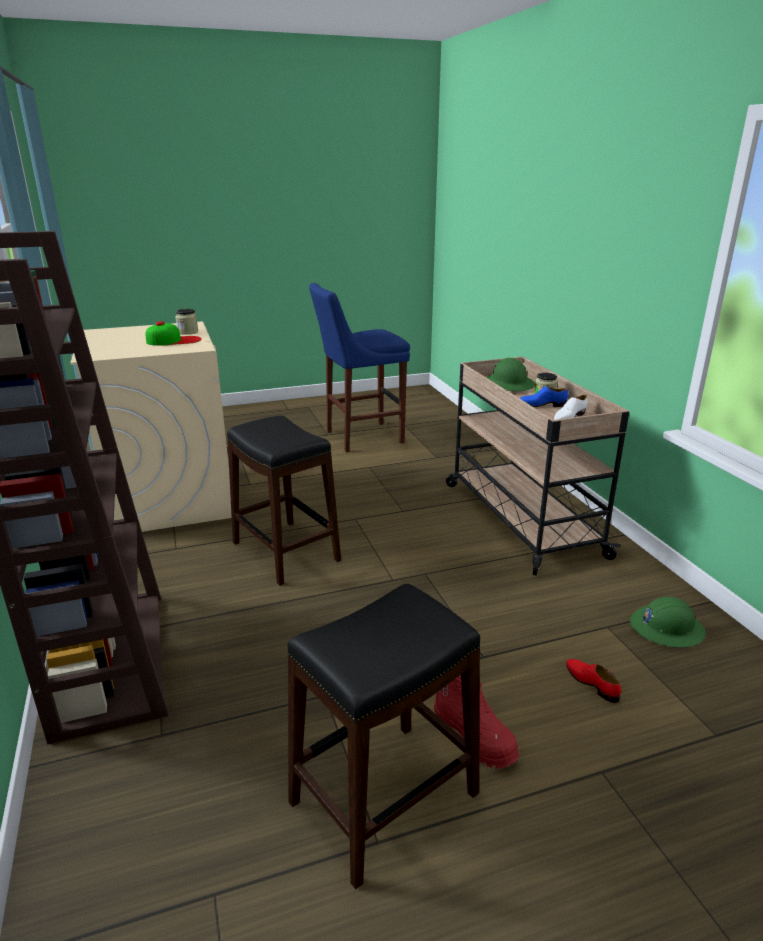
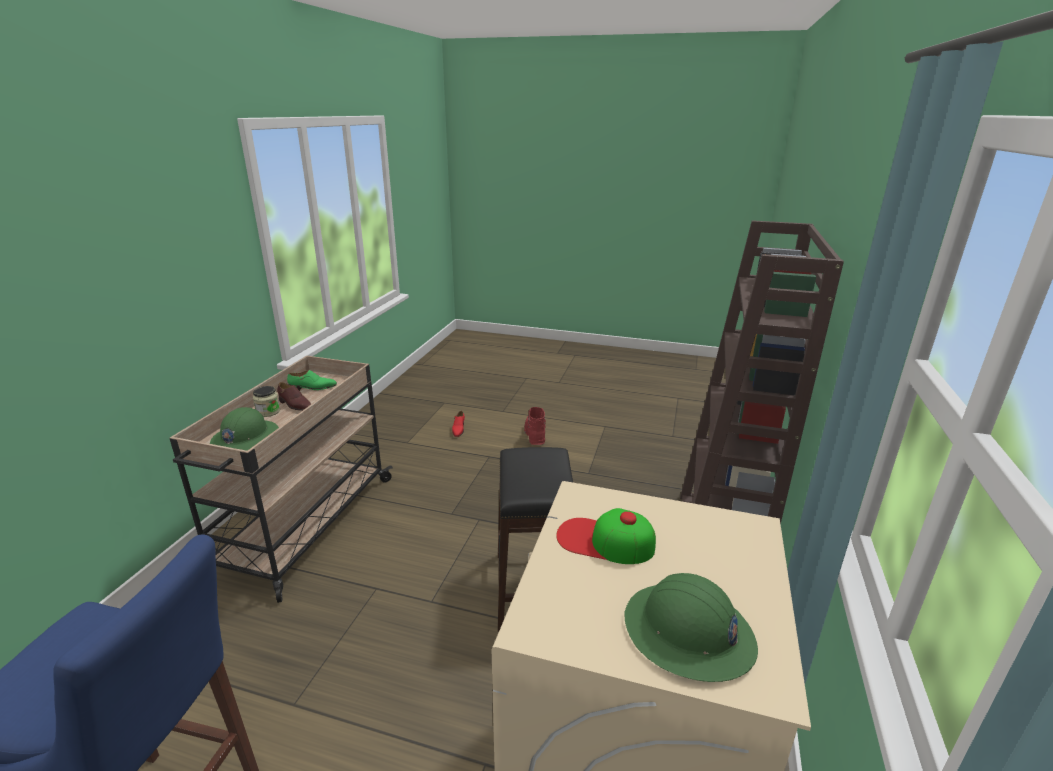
camera: 145 degrees left, 0 degrees up
(188, 332) = (563, 576): jar -> none
(383, 798) = (593, 434): black stool -> none
(542, 405) = (294, 405): blue shoe -> brown shoe
(569, 417) = (313, 388): white shoe -> green shoe
(666, 628) = (383, 431): green hard hat -> green hard hat (688, 633)

